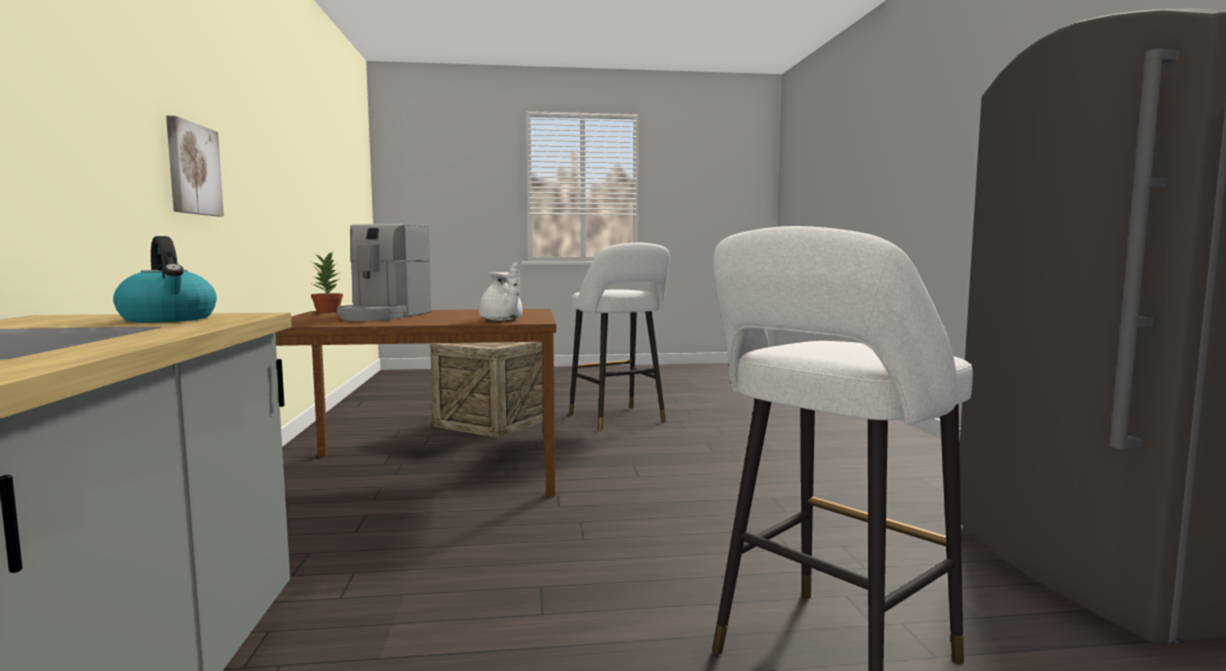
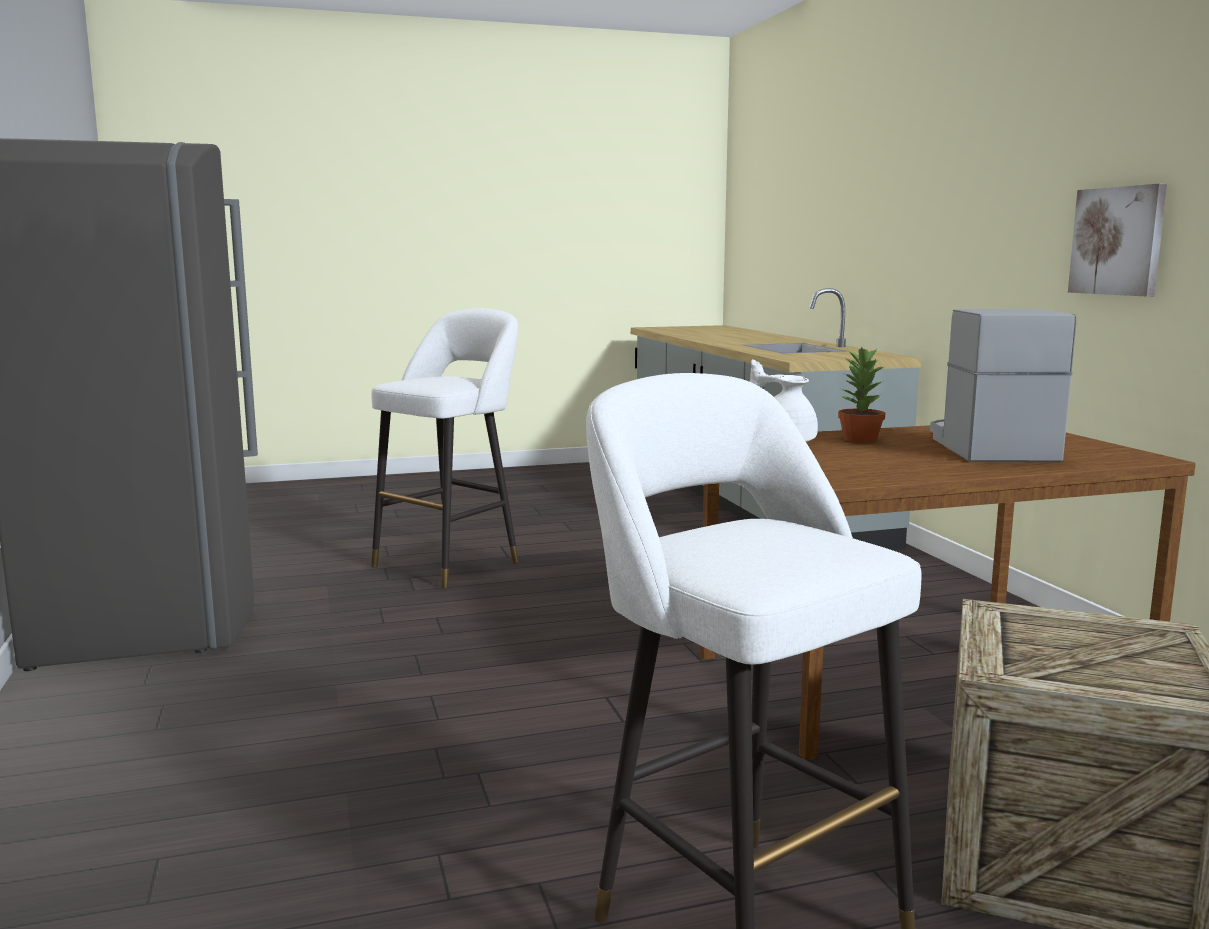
camera: 170 degrees right, 5 degrees up
(169, 319) = (815, 356): kettle -> none
(328, 312) = (1136, 457): potted plant -> potted plant (859, 439)

